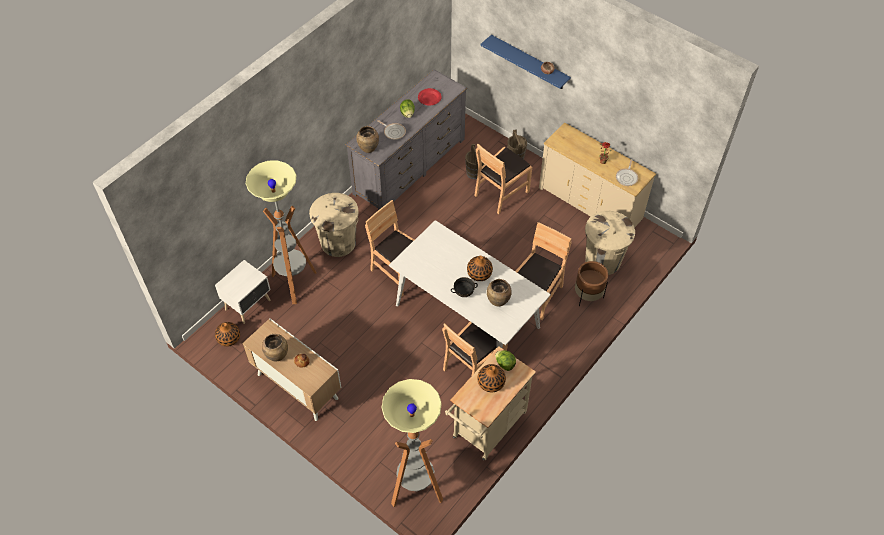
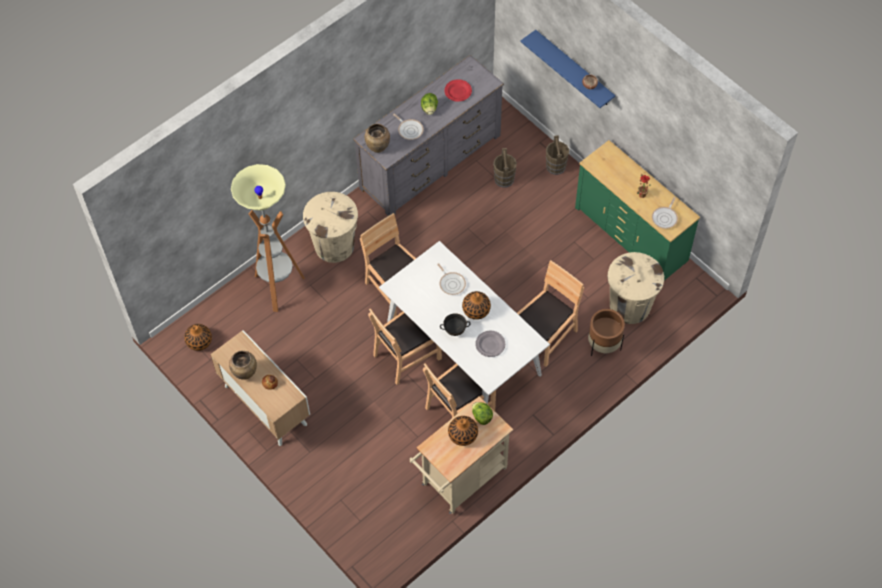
camera: 10 degrees right, 5 degrees up
(249, 305) = (225, 306): white nightstand -> none
(416, 489) = (373, 534): floor lamp -> none
(453, 254) = (451, 283): none -> frying pan
(497, 301) = (490, 344): brown vase -> grey plate
(501, 193) = (530, 208): brown chair -> brown chair (406, 356)
(590, 203) = (631, 234): beige dresser -> green dresser

